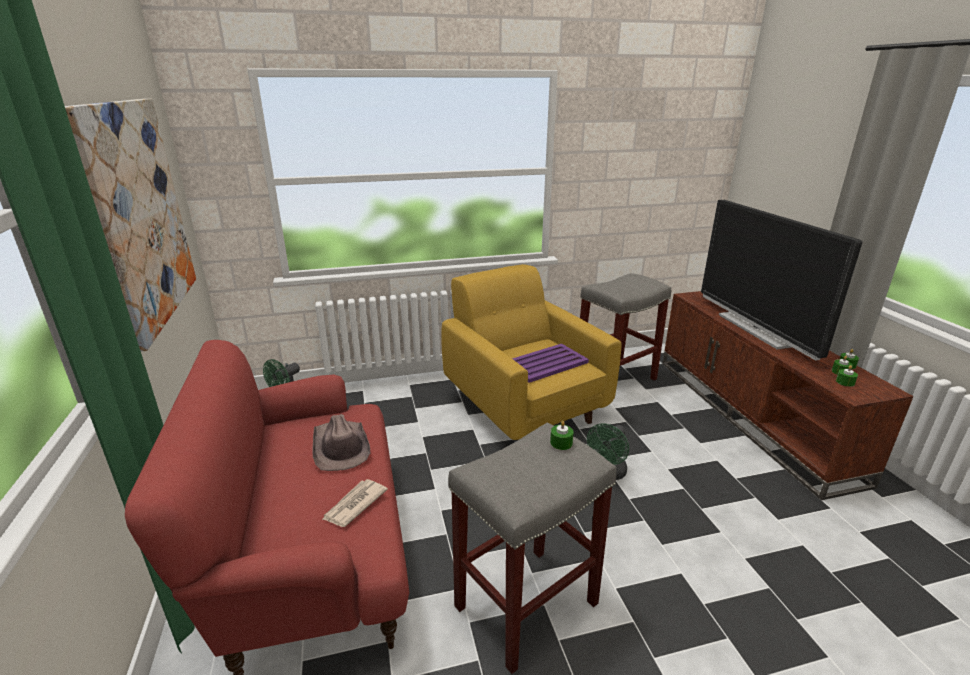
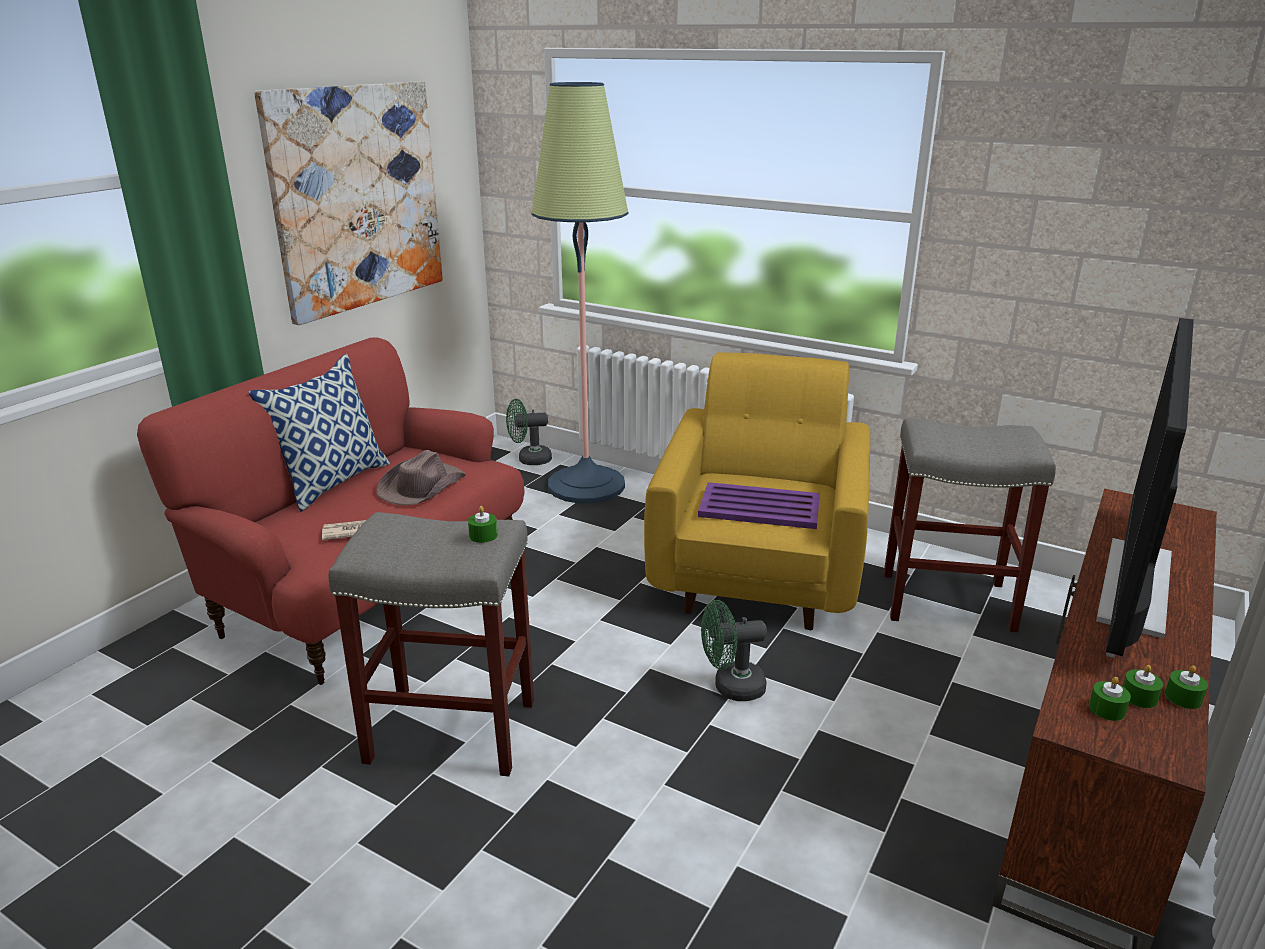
camera: 45 degrees right, 0 degrees up
(256, 481) = (333, 482): none -> pillow
(356, 402) = (586, 485): none -> floor lamp

